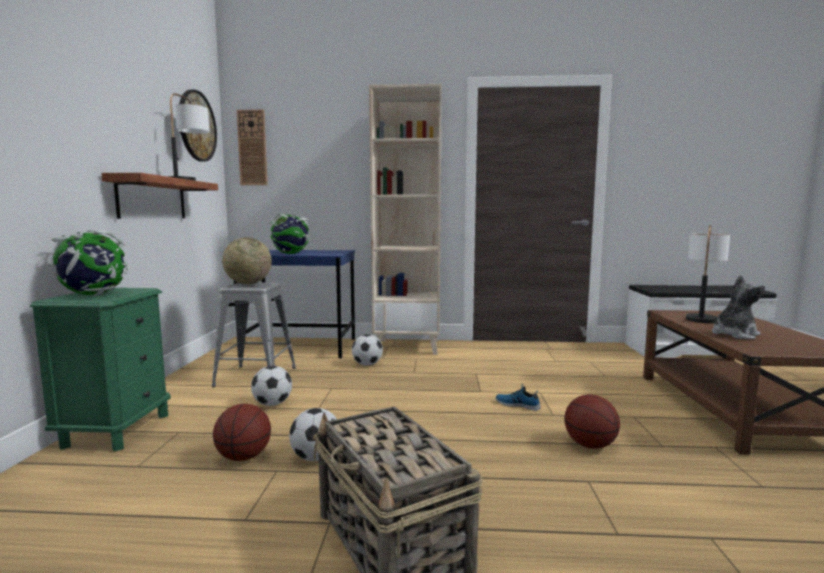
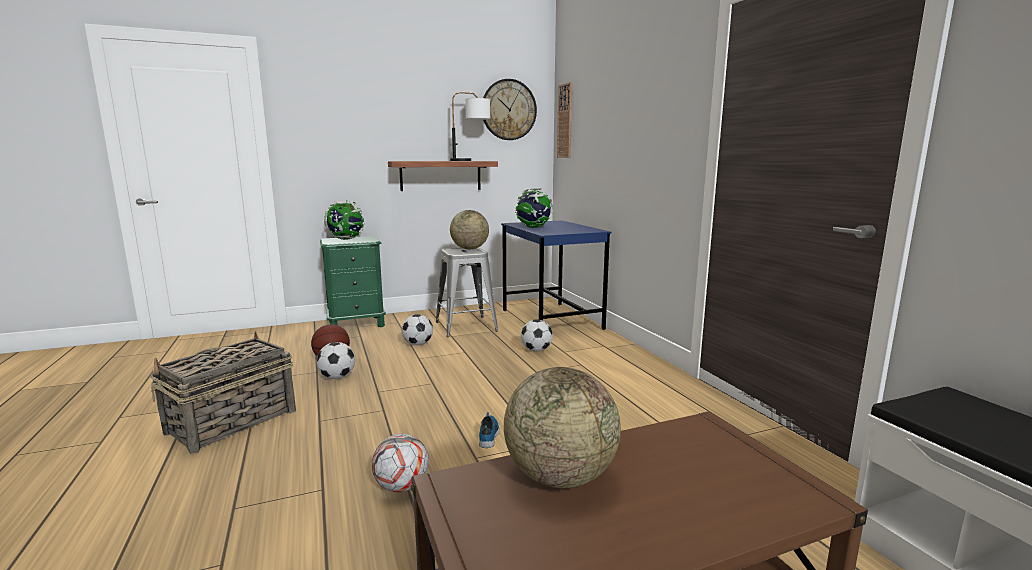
camera: 65 degrees right, 5 degrees up
(408, 346) = (616, 354): beige bookcase -> none
(590, 445) = (402, 487): basketball -> football
(701, 317) = (706, 457): table lamp -> none
(734, 335) = (560, 476): plush toy -> globe

